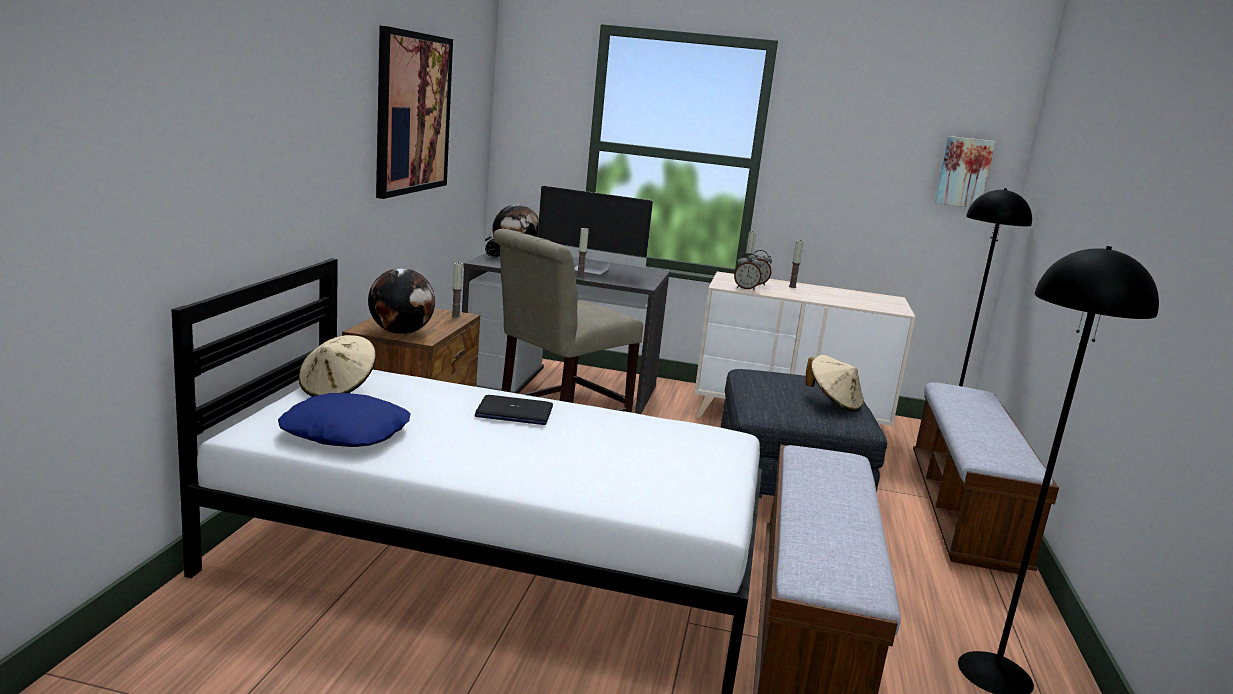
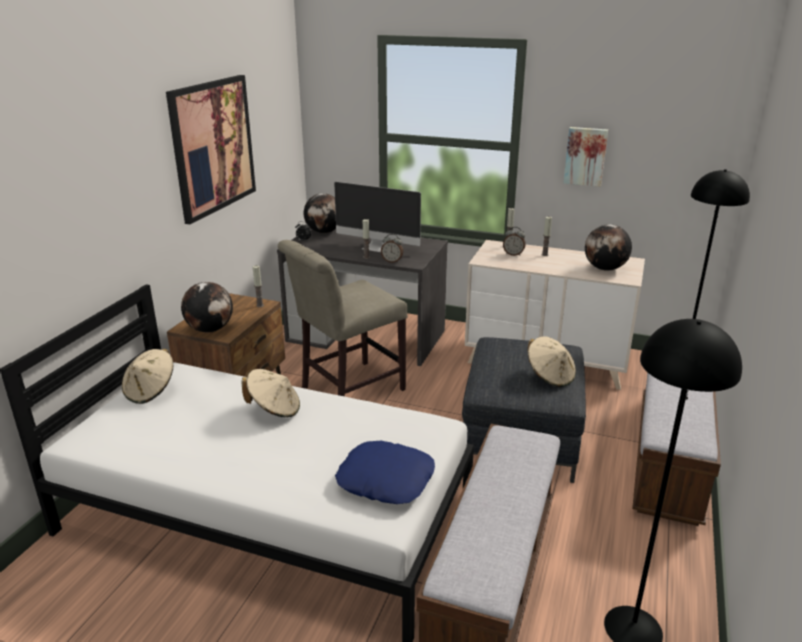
camera: 10 degrees right, 10 degrees up
(346, 432) = (143, 438): blue pillow -> blue pillow (386, 479)
(514, 412) = (274, 409): laptop -> beige hat
(745, 288) = (500, 262): alarm clock -> alarm clock (392, 261)
(867, 301) = (605, 269): none -> globe
(963, 172) = (697, 147): picture -> picture (585, 156)

